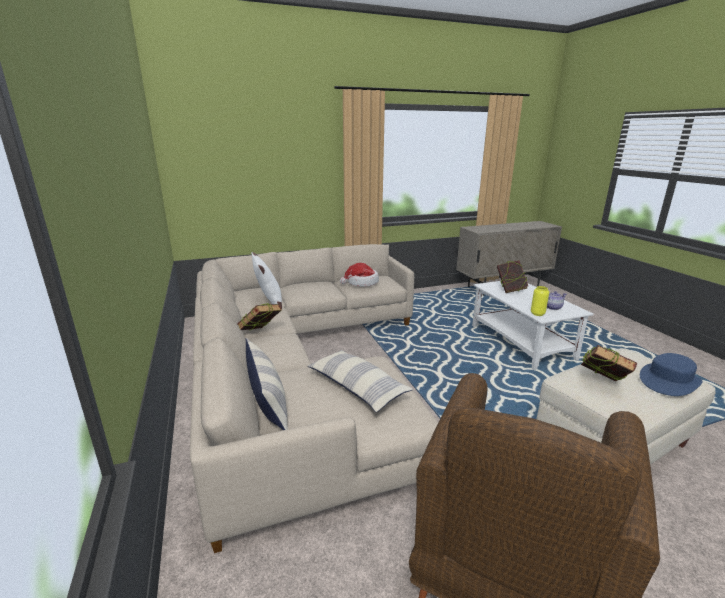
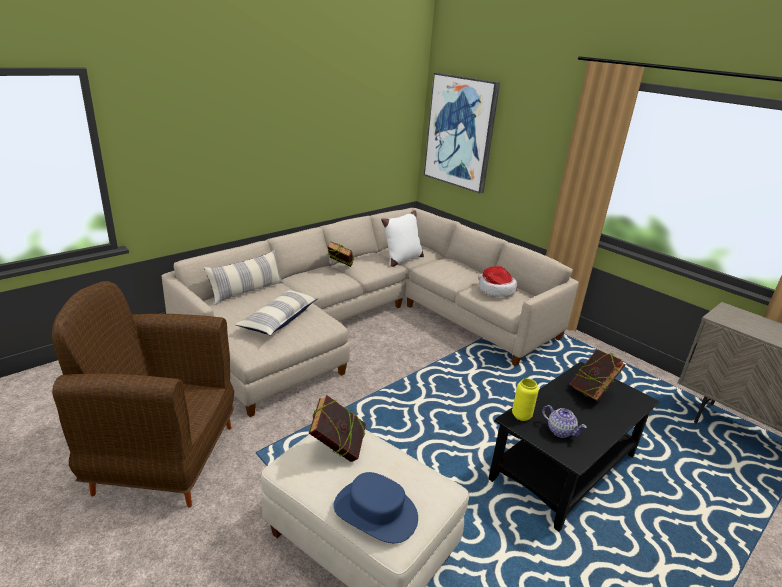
camera: 65 degrees right, 5 degrees up
(218, 172) = (460, 132): none -> picture
(520, 342) = (563, 466): white coffee table -> black coffee table

